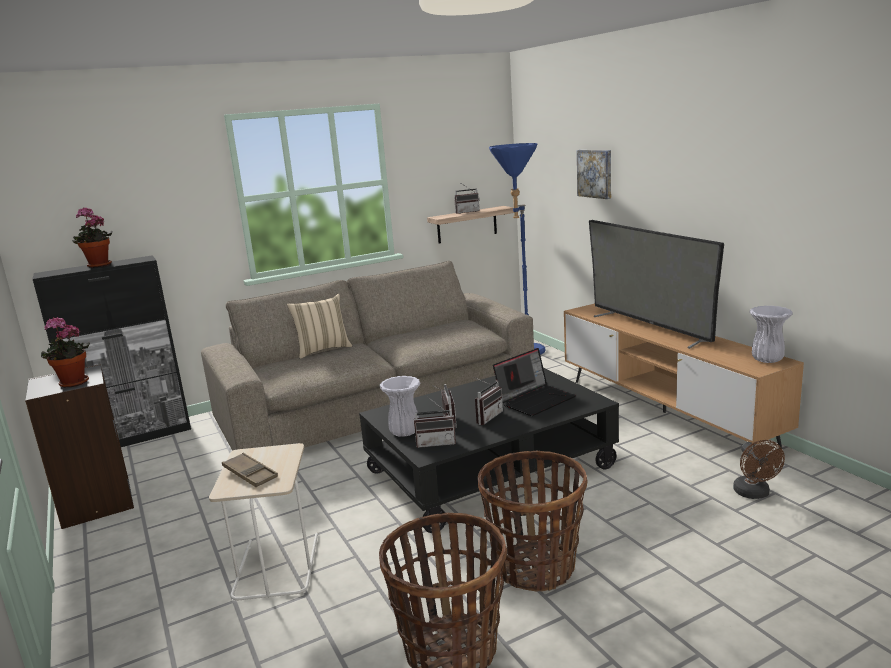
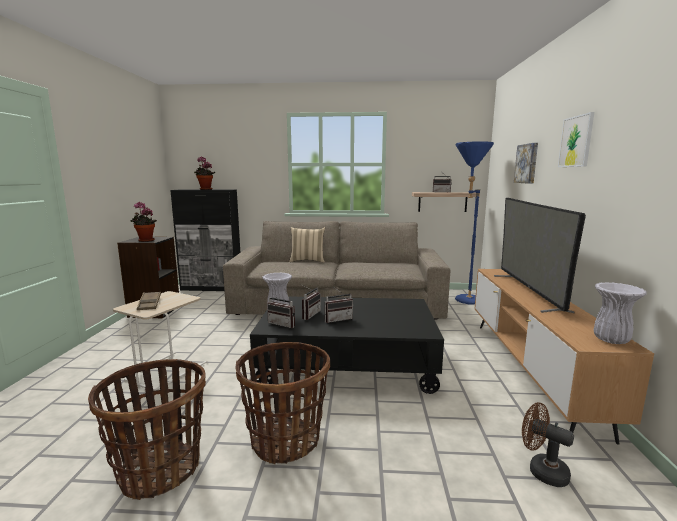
camera: 30 degrees right, 5 degrees down
(535, 399) = (386, 319): laptop -> none
(674, 157) = (576, 141): none -> picture
(754, 494) = (541, 470): brown fan -> brown fan turned 105 degrees clockwise

